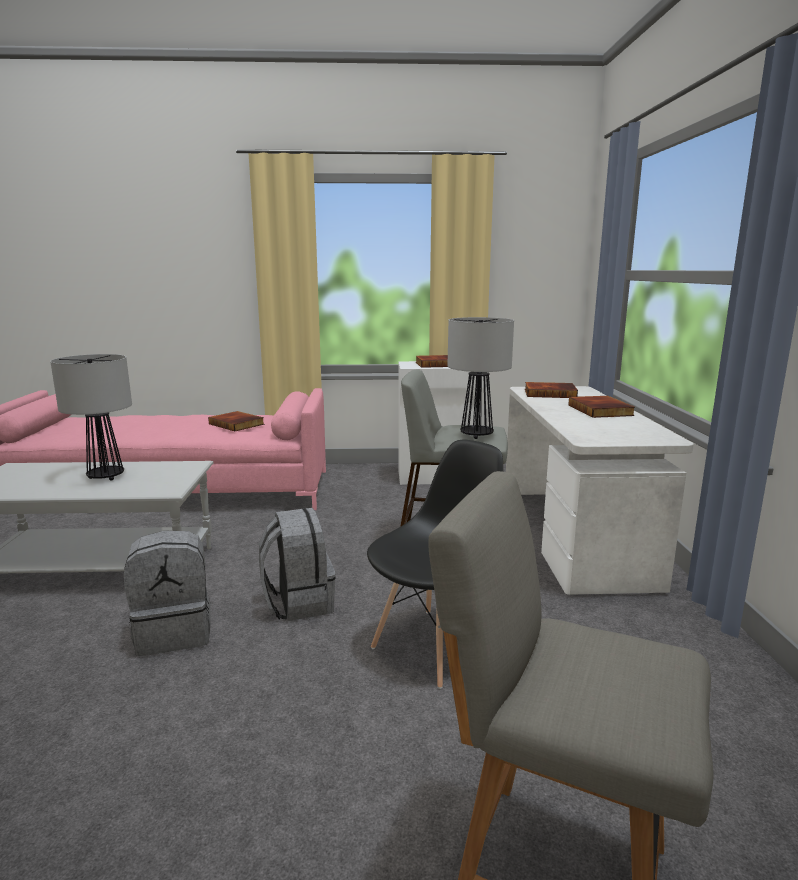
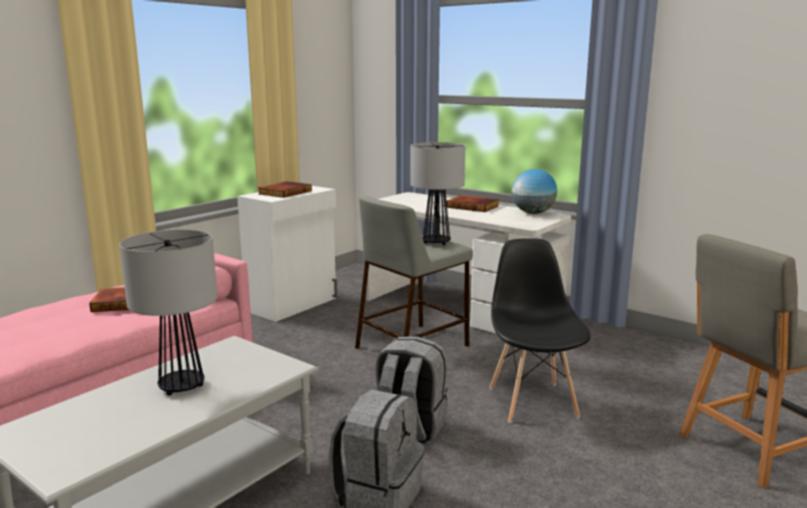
camera: 50 degrees left, 0 degrees up
(550, 393) = (407, 201): book -> none
(646, 431) = (533, 213): none -> globe

